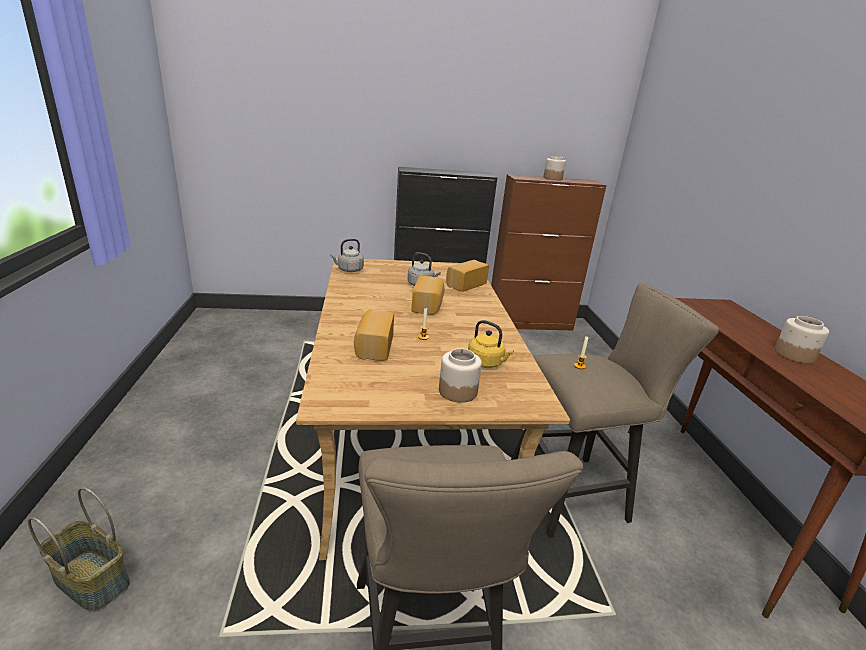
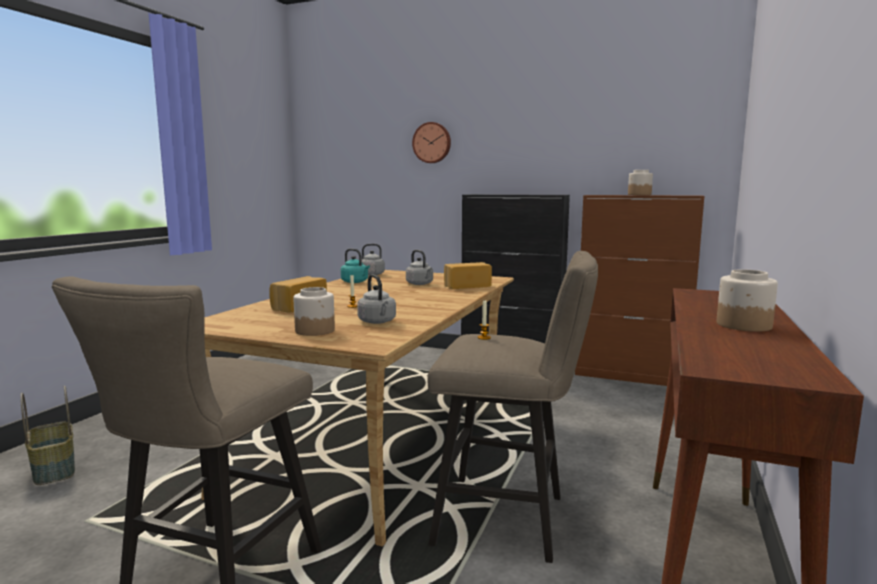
camera: 30 degrees right, 15 degrees down
(354, 107) = (432, 143): none -> wall clock
(356, 287) = (355, 282): none -> turquoise kettle
(428, 305) = (398, 293): bread -> none
(486, 363) = (378, 322): yellow kettle -> grey kettle

